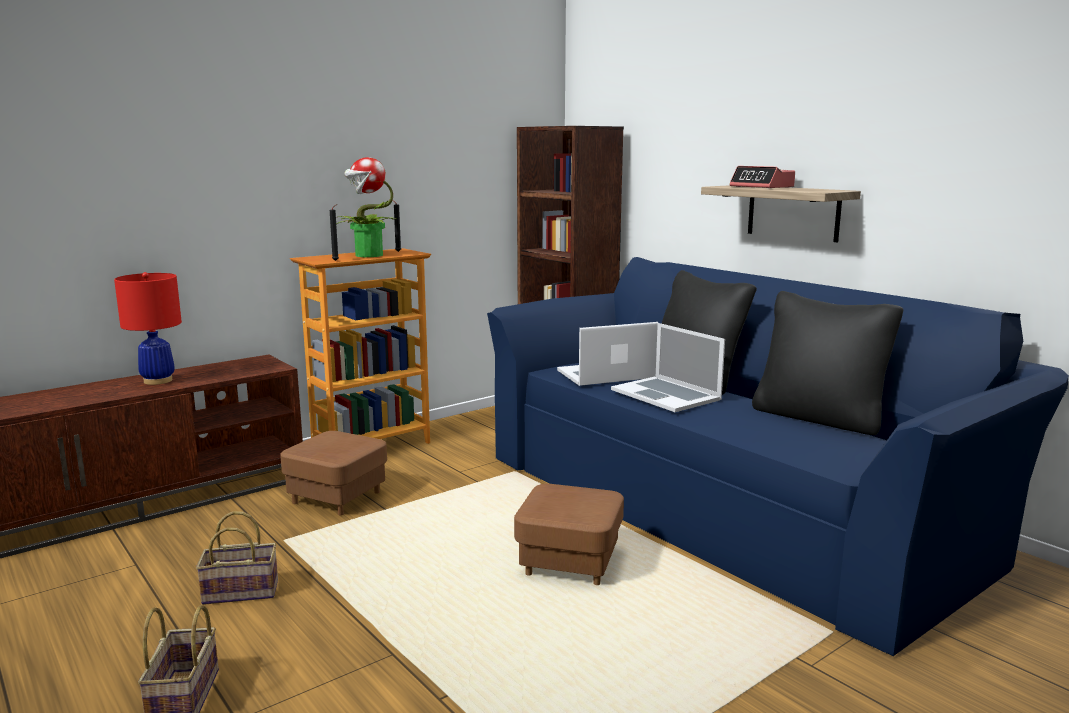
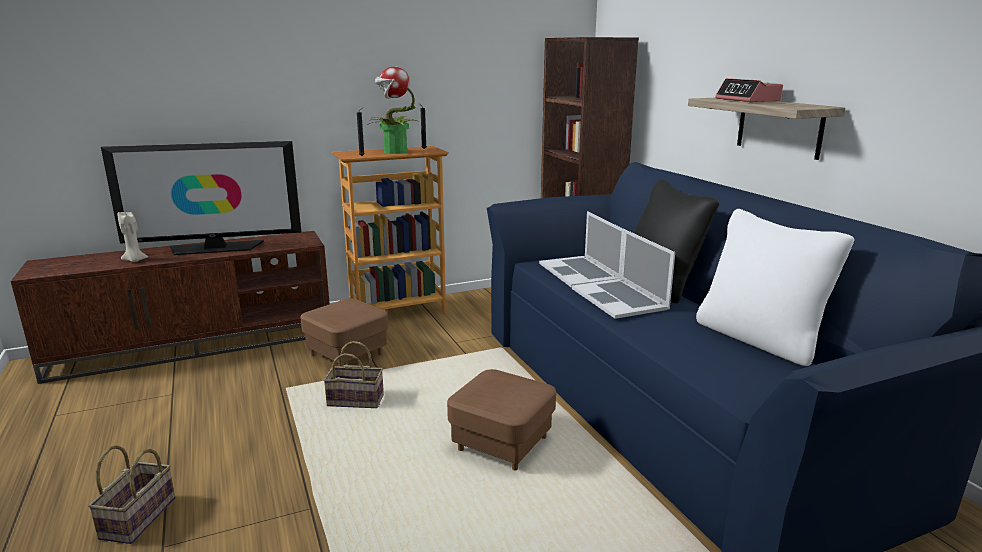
camera: 15 degrees right, 5 degrees up
(60, 401) = (135, 260): none -> beige candle
(158, 381) = (215, 248): red table lamp -> television
(243, 591) = (232, 429): basket -> basket (357, 400)
(606, 374) = (580, 272): laptop -> laptop turned 105 degrees counterclockwise
(819, 418) = (759, 339): black pillow -> white pillow

